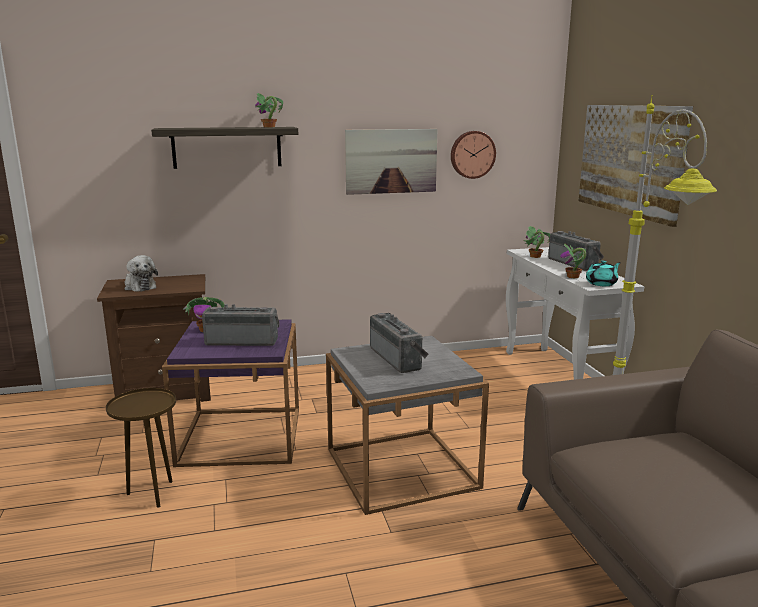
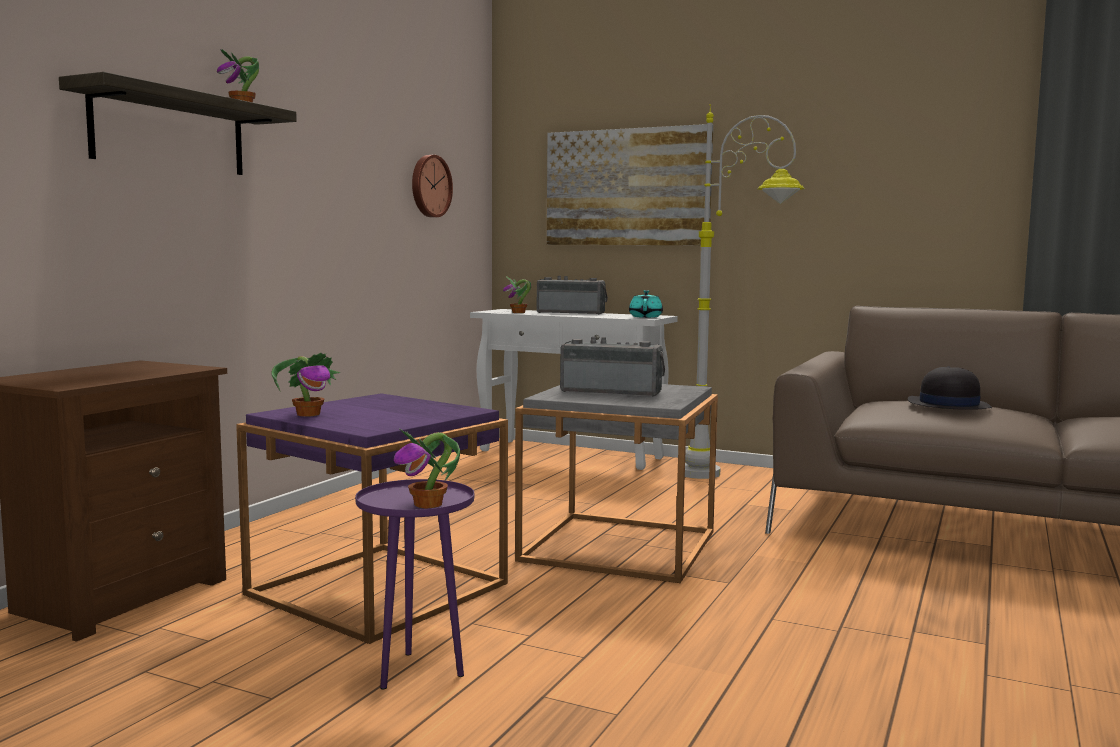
camera: 50 degrees left, 10 degrees down
(139, 286) = (83, 376): plush toy -> none
(152, 493) = (417, 672): brown side table -> purple side table
(242, 341) = (401, 411): radio -> none
(391, 161) = (359, 184): picture -> none
(573, 277) = (607, 317): potted plant -> potted plant (429, 504)
(680, 473) = (948, 405): none -> black hat

